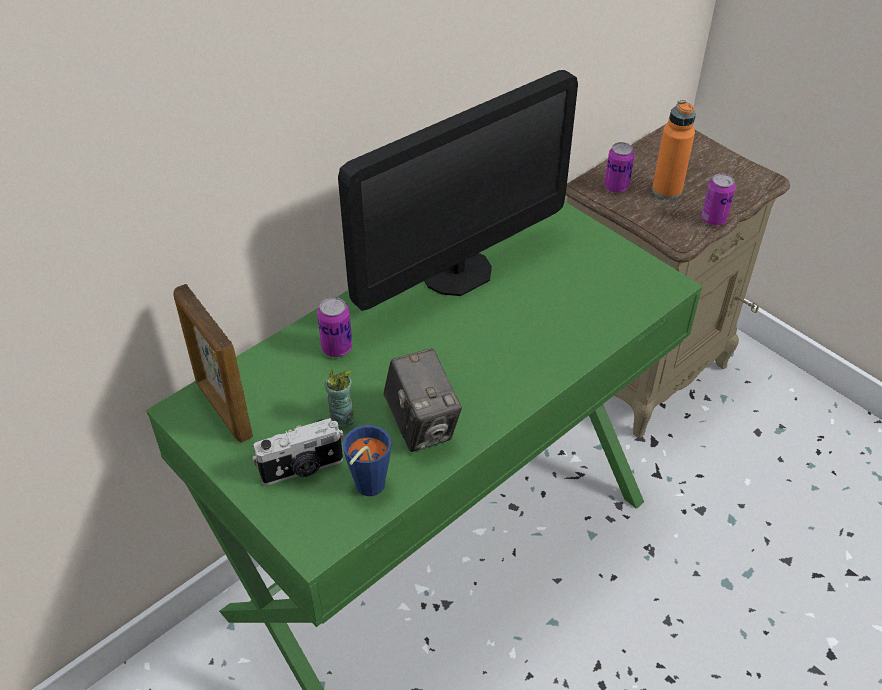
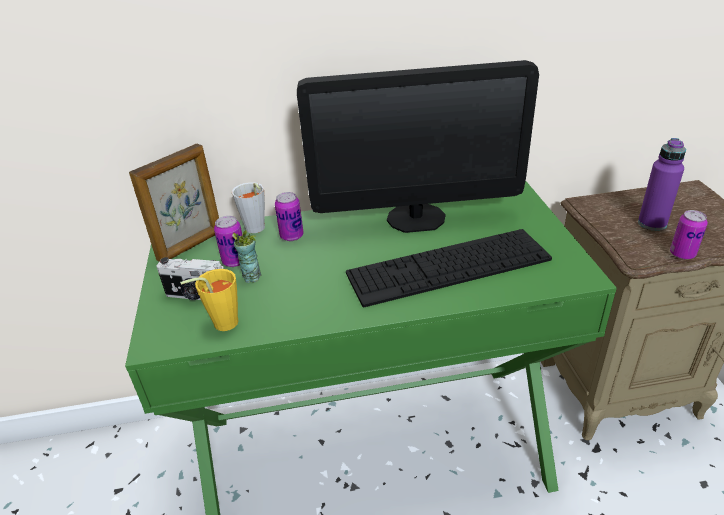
camera: 35 degrees right, 10 degrees down
(223, 409) = (191, 246): picture frame -> picture frame turned 135 degrees counterclockwise
(285, 356) = (256, 230): none -> grey cup
(366, 489) = (220, 324): blue cup -> yellow cup
(422, 425) = (297, 300): camera -> none
(539, 321) = (448, 266): none -> keyboard
(616, 187) = (607, 210): can -> can (234, 261)
(666, 190) = (652, 223): orange bottle -> purple bottle

